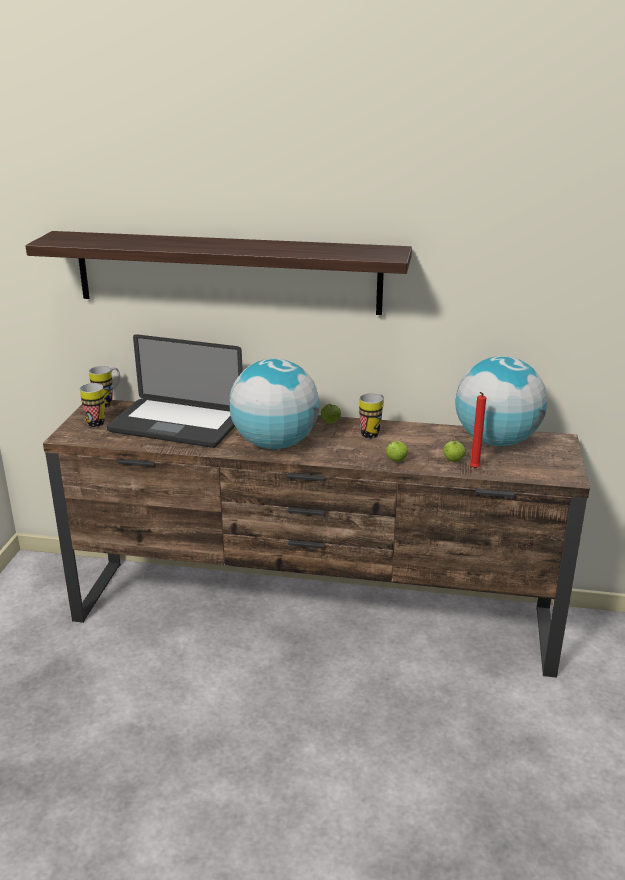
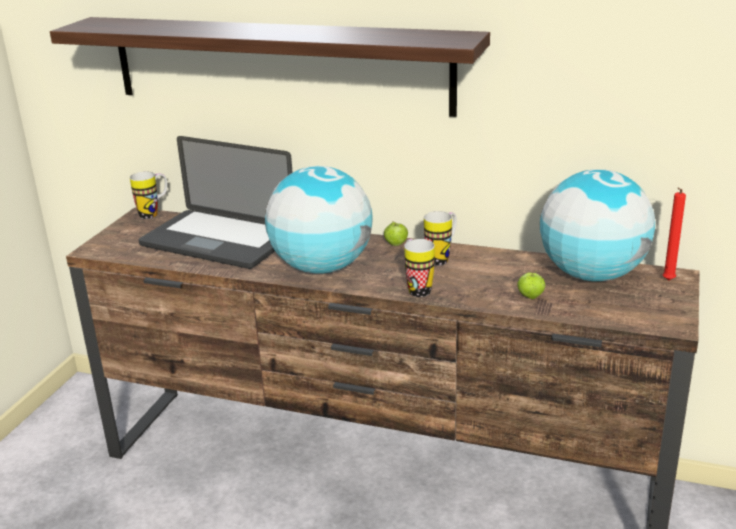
camera: 10 degrees right, 0 degrees up
(94, 421) = (130, 233): mug -> mug (416, 288)
(396, 460) = (460, 293): apple -> none
(474, 469) = (553, 309): red candle -> red candle (667, 281)

